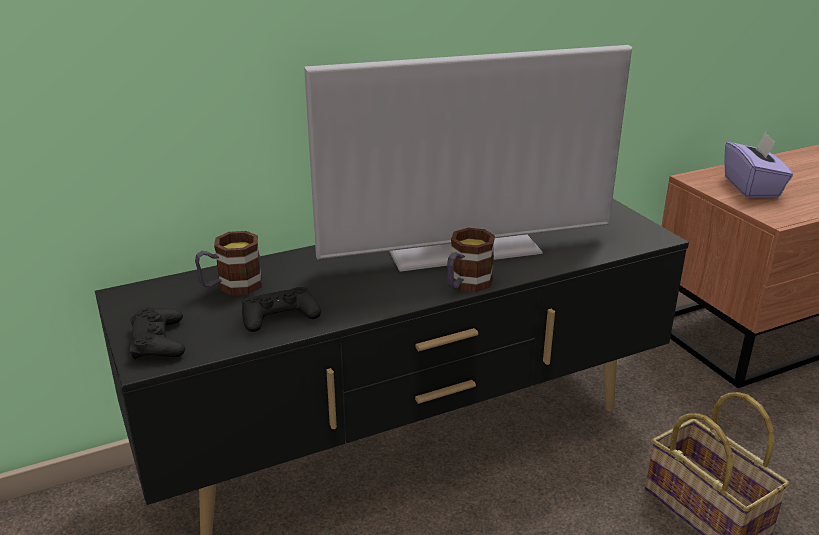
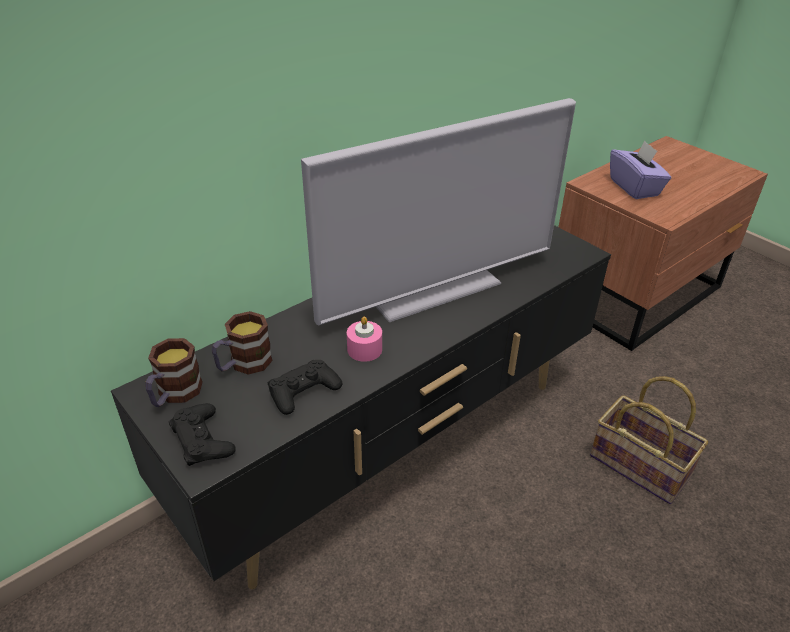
camera: 15 degrees left, 10 degrees up
(361, 290) = (364, 349): none -> pink candle
(465, 285) = (452, 328): mug -> mug (175, 394)

